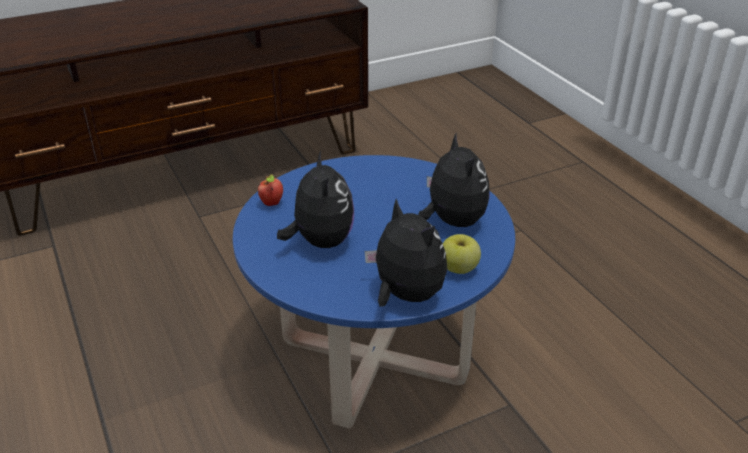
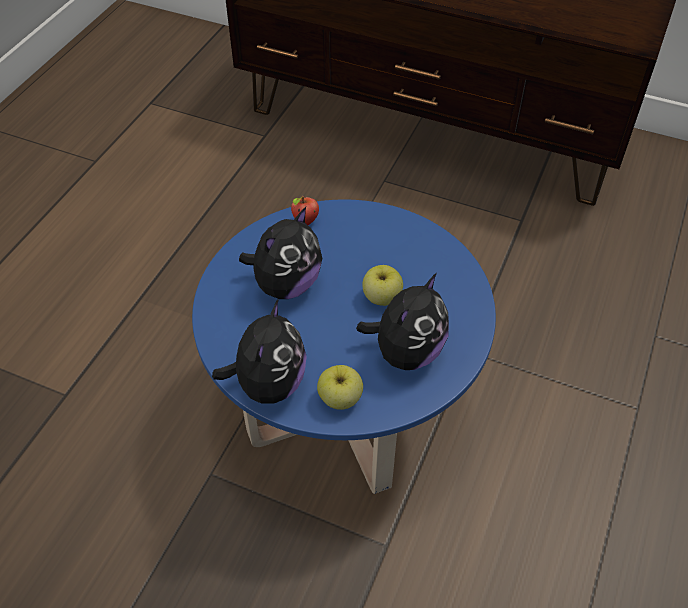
camera: 50 degrees right, 15 degrees up
(391, 207) = (381, 297): none -> apple

